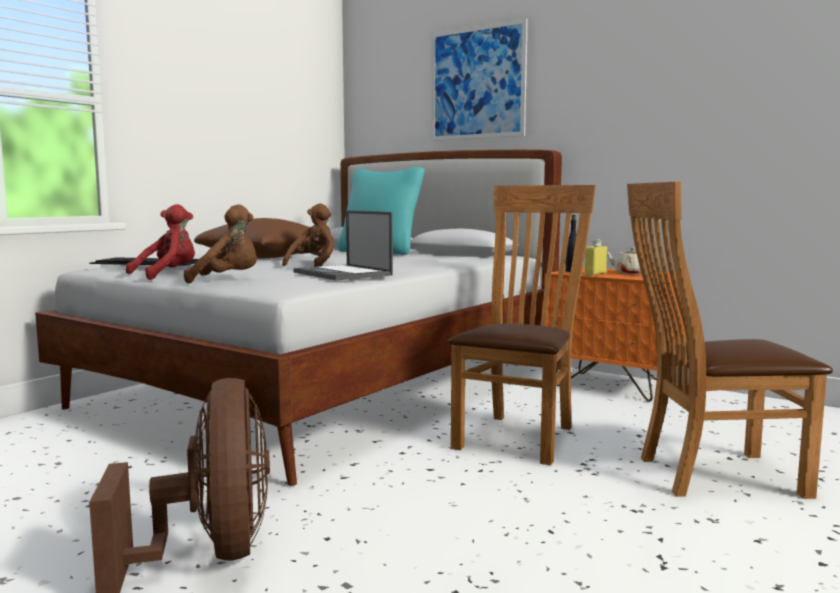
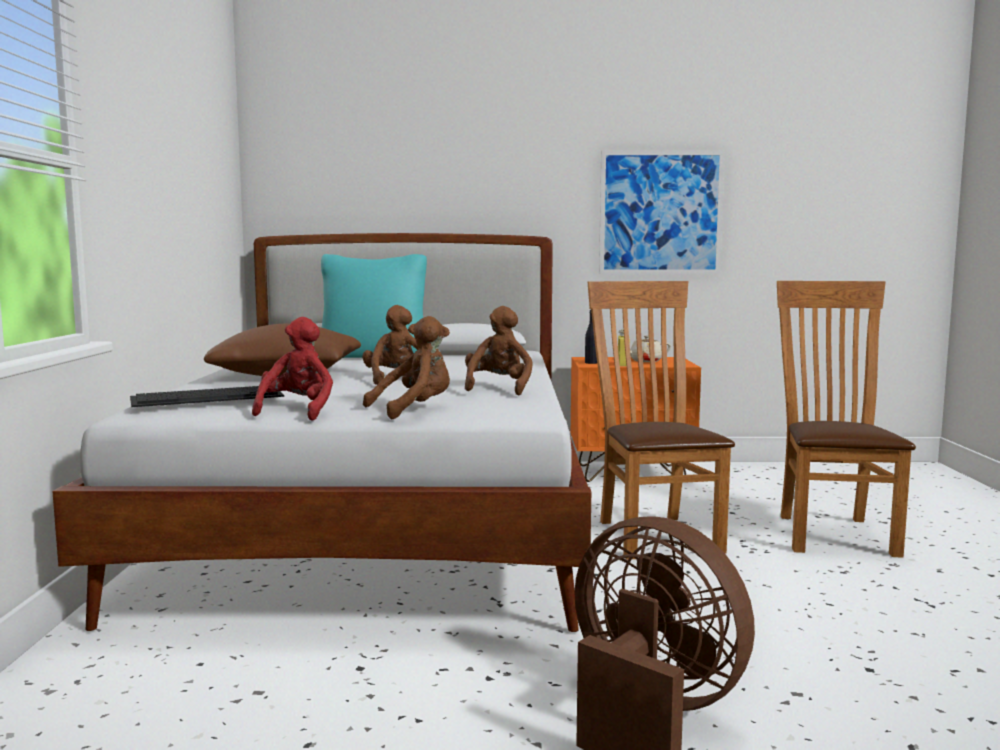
camera: 35 degrees left, 0 degrees up
(343, 274) = (498, 388): laptop -> brown plush toy
(477, 83) = (442, 157): picture -> picture (660, 213)
(710, 475) = (832, 532): brown chair -> brown chair turned 135 degrees clockwise

